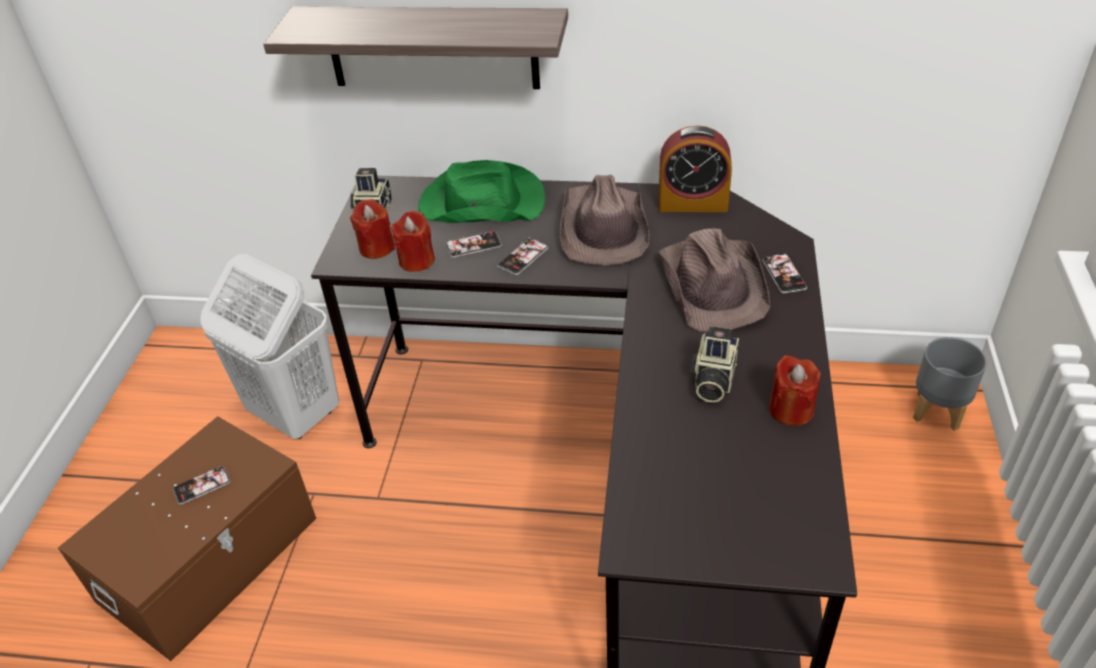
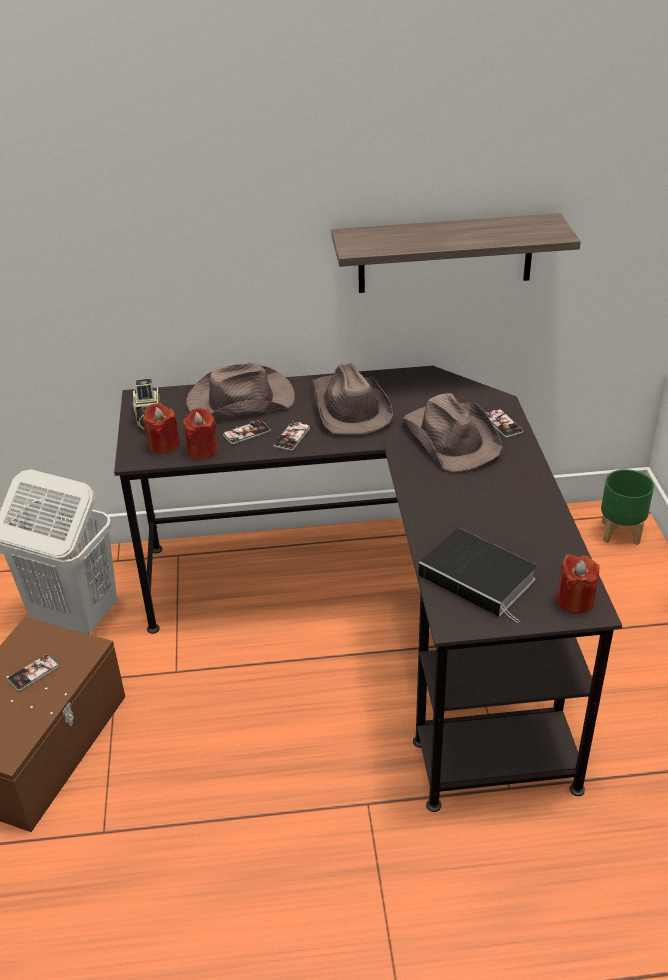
camera: 15 degrees left, 5 degrees down
(432, 47) = (189, 273): shelf -> shelf (445, 253)
(481, 203) = (239, 400): green hat -> brown hat
(687, 488) = (480, 578): none -> book
(692, 203) = (414, 381): alarm clock -> none
(712, 380) = (474, 504): camera -> none
(791, 410) = (538, 516): red candle -> red candle (575, 600)
(938, 411) = (621, 532): grey planter -> green planter

